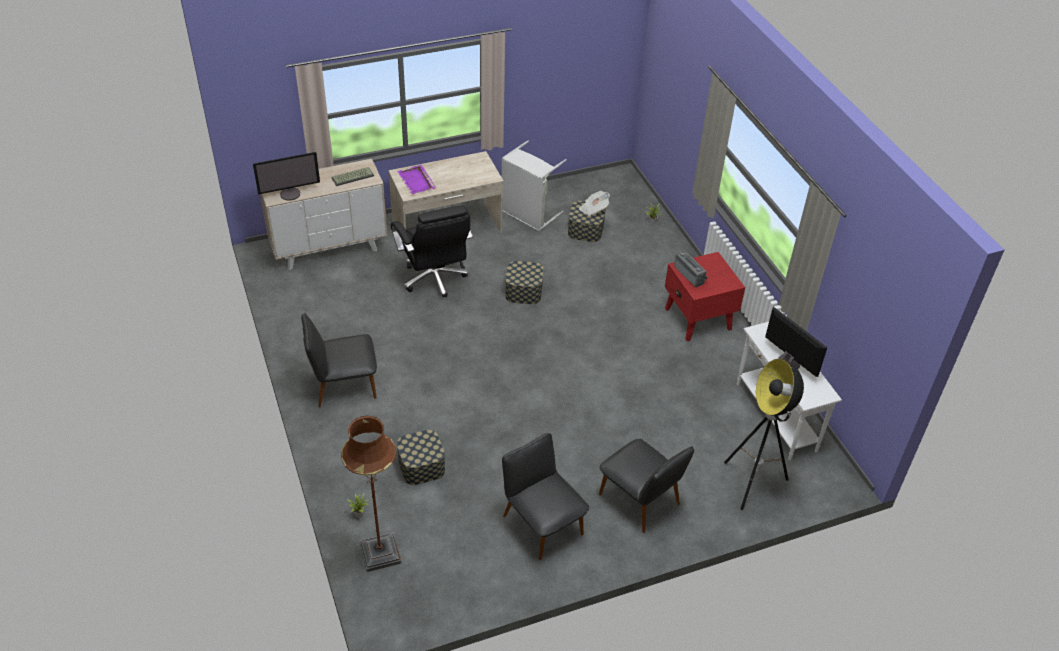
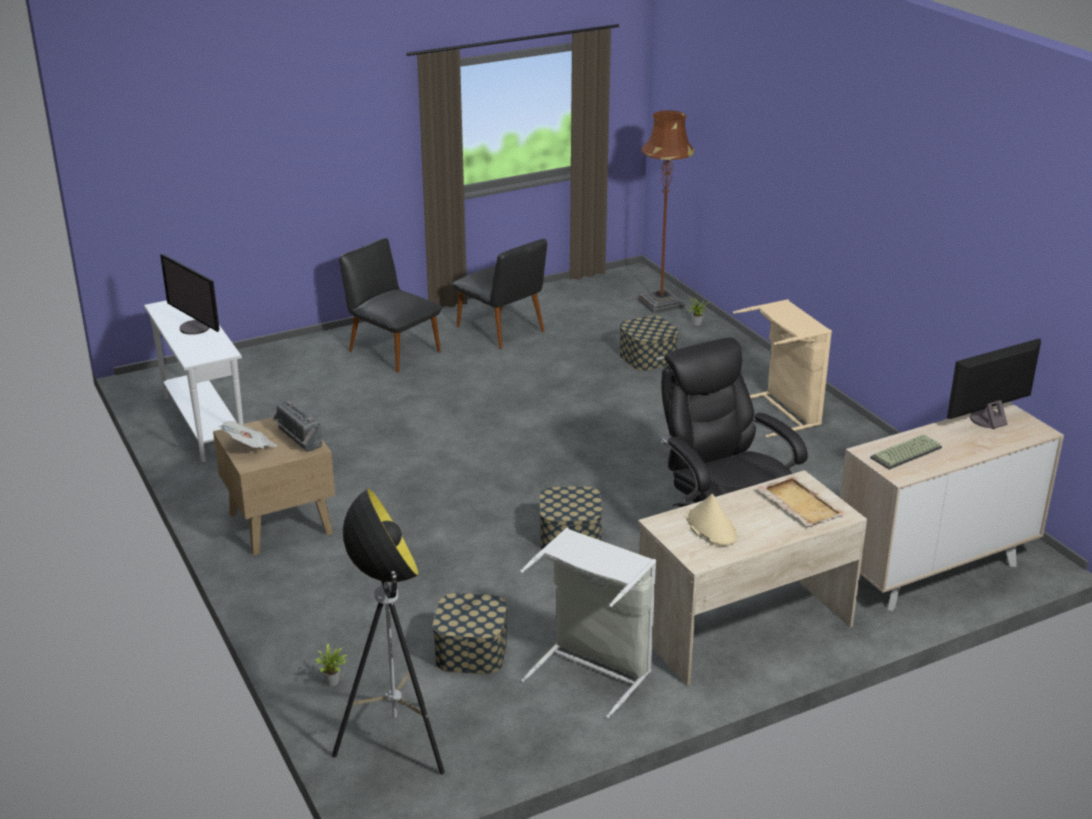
camera: 175 degrees right, 15 degrees down
(344, 385) = (781, 412): black chair -> beige laundry basket
(416, 181) = (800, 503): purple tray -> beige tray
(468, 172) = (711, 527): none -> beige hat
(593, 209) = (457, 621): newspaper -> newspaper (250, 447)
(698, 319) = (280, 522): red nightstand -> beige nightstand
(753, 484) = (257, 370): floor lamp -> floor lamp (395, 744)

